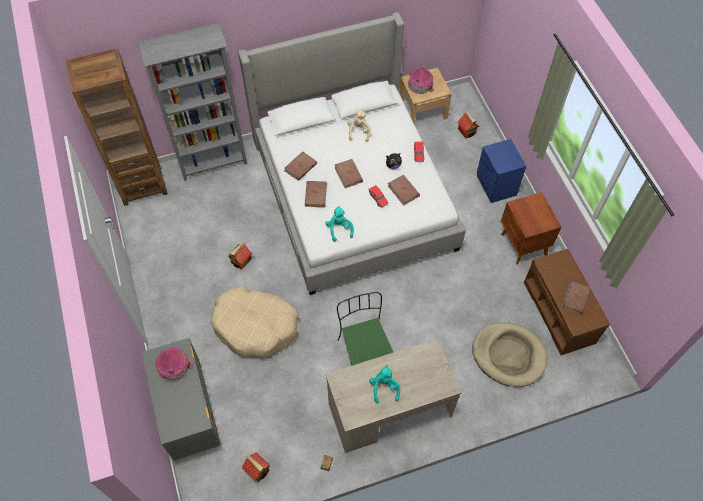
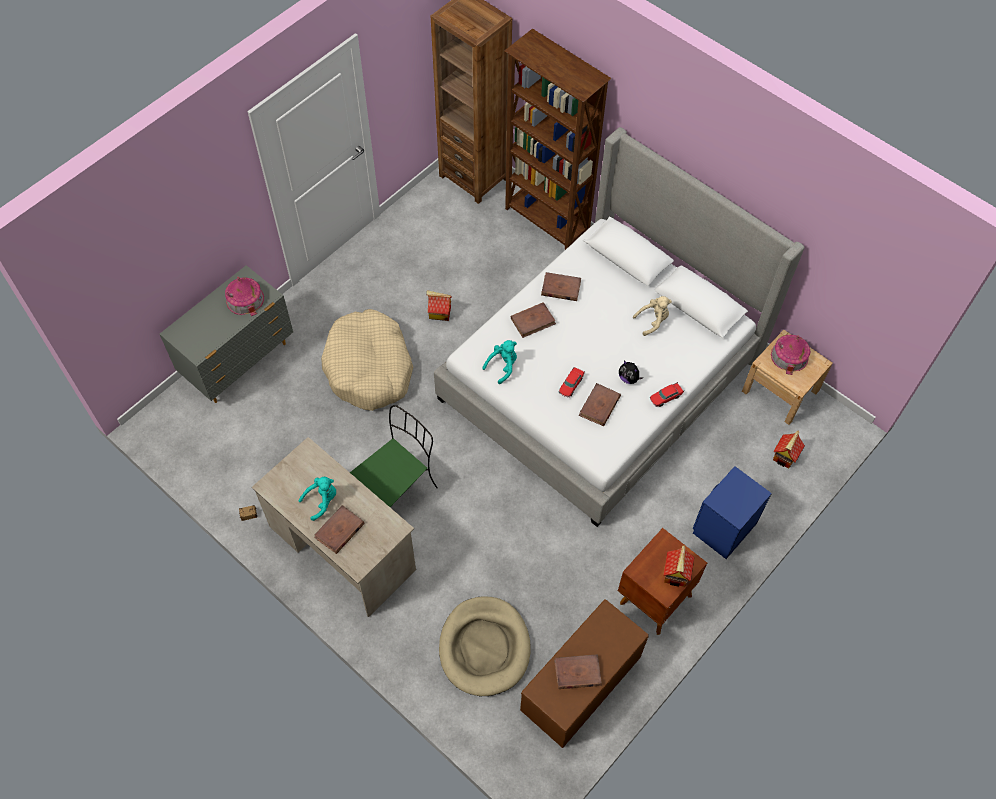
camera: 60 degrees right, 0 degrees up
(213, 162) = (547, 221): grey bookcase -> brown bookcase
(258, 470) = (210, 454): toy house -> toy house (676, 574)
(348, 174) = (583, 339): brown book -> brown book (339, 531)

